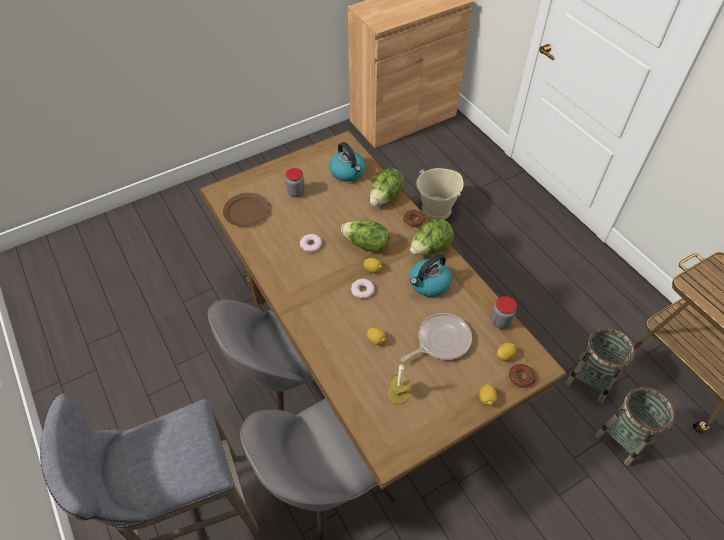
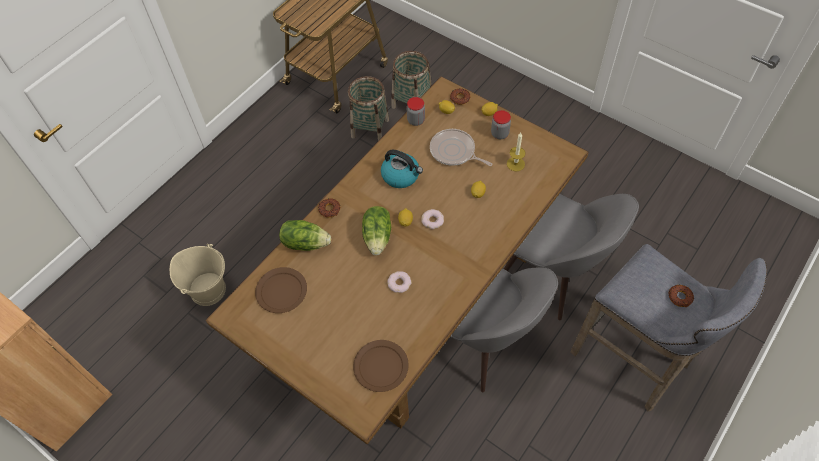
camera: 110 degrees left, 5 degrees up
(144, 467) = (680, 297): none -> donut
(296, 192) = (332, 329): jar -> jar (499, 134)
(348, 172) = (281, 291): kettle -> brown plate
(430, 249) = (360, 186): lettuce -> none

